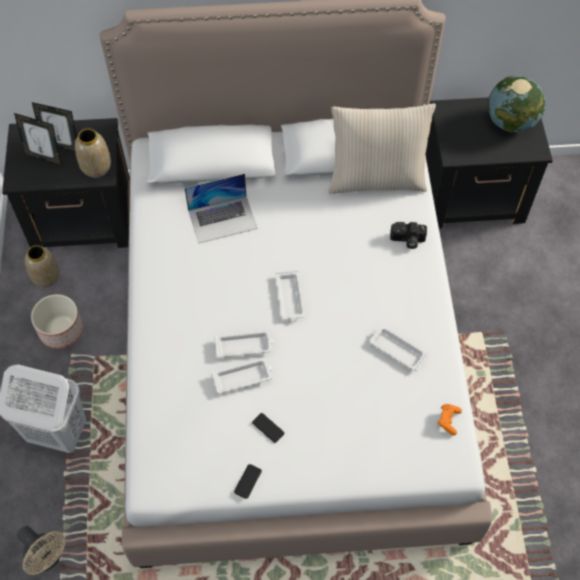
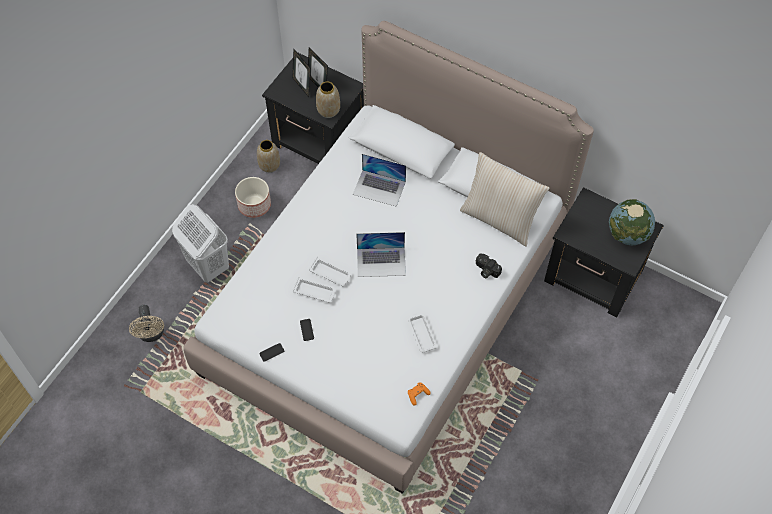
camera: 35 degrees right, 0 degrees up
(290, 298) = (381, 262): white tray -> laptop

